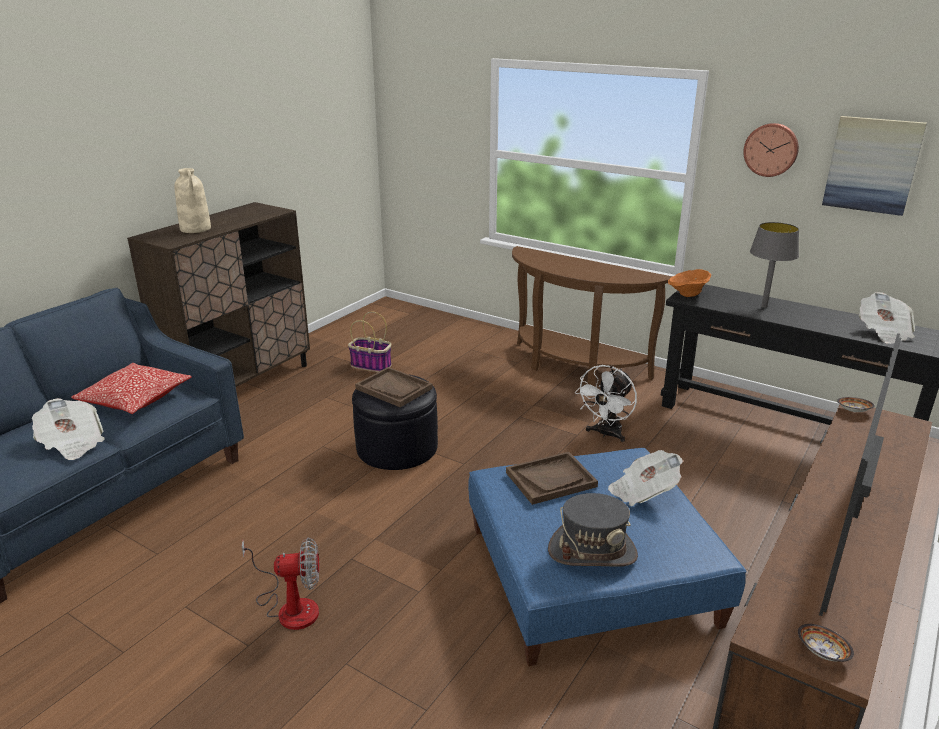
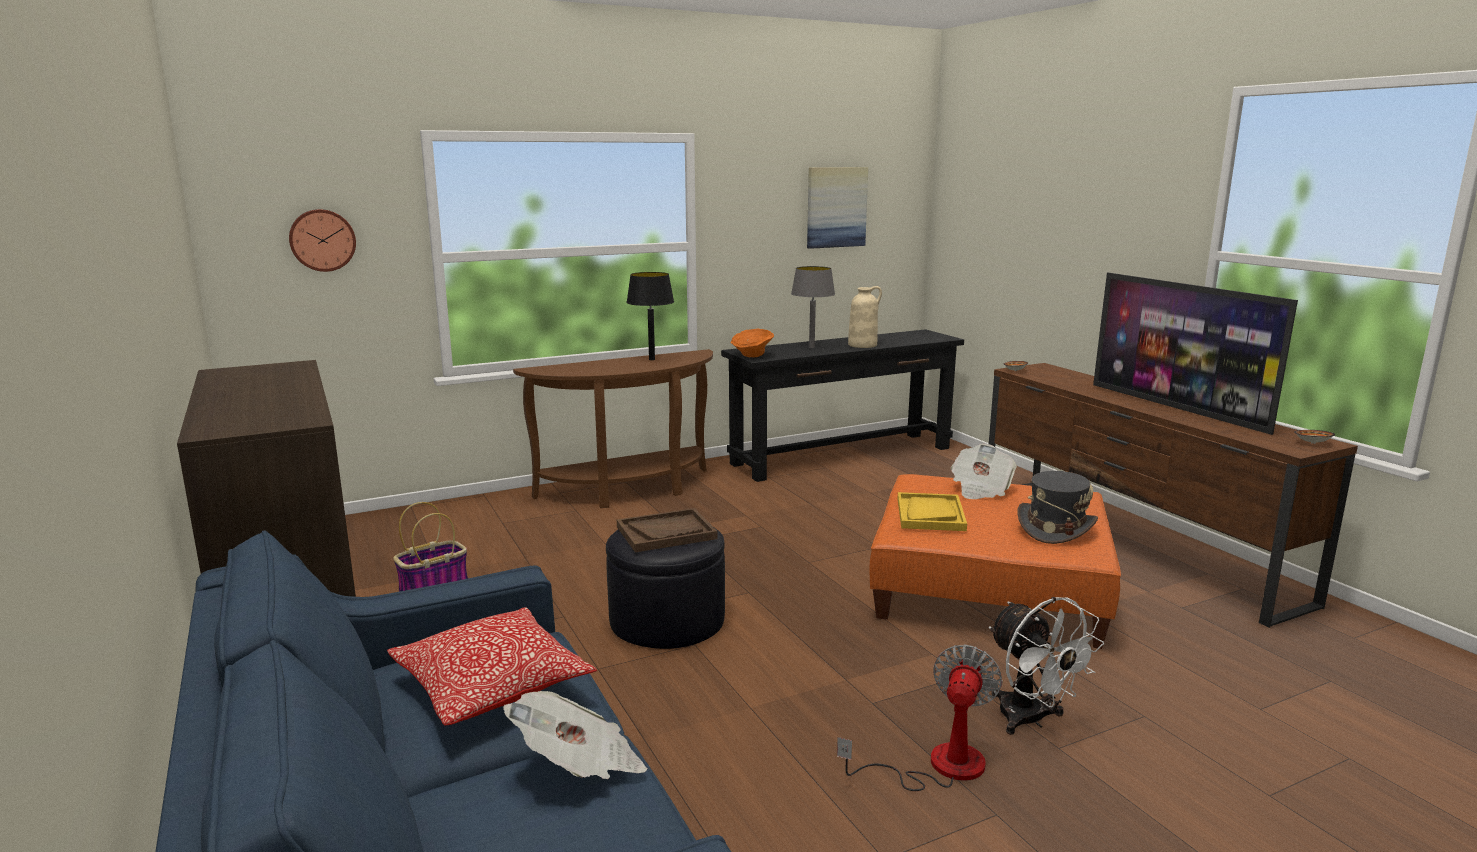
camera: 60 degrees left, 10 degrees down
(196, 229) = (260, 405): beige vase -> beige vase (863, 345)
(551, 479) = (930, 514): brown tray -> yellow tray
(590, 574) = (988, 586): blue ottoman -> orange ottoman
(606, 269) = (651, 359): none -> black table lamp
(606, 434) = (776, 515): white fan -> white fan (1031, 720)
(771, 149) = (760, 205): wall clock -> wall clock (322, 240)
(883, 332) = (900, 339): newspaper -> none

